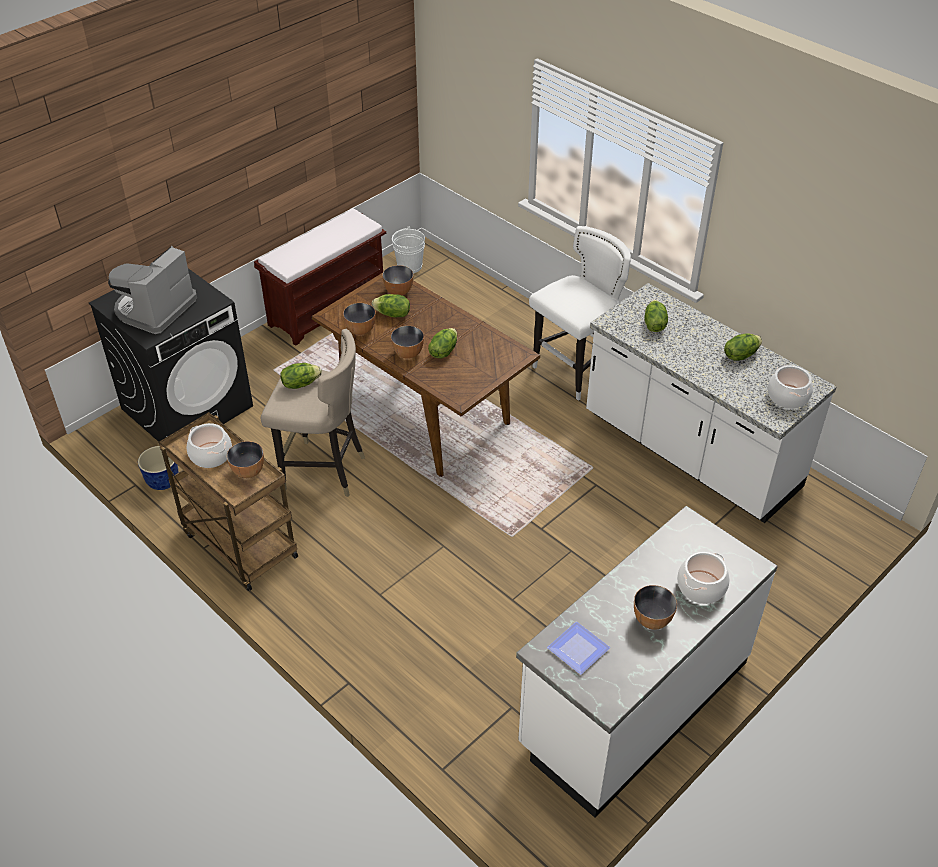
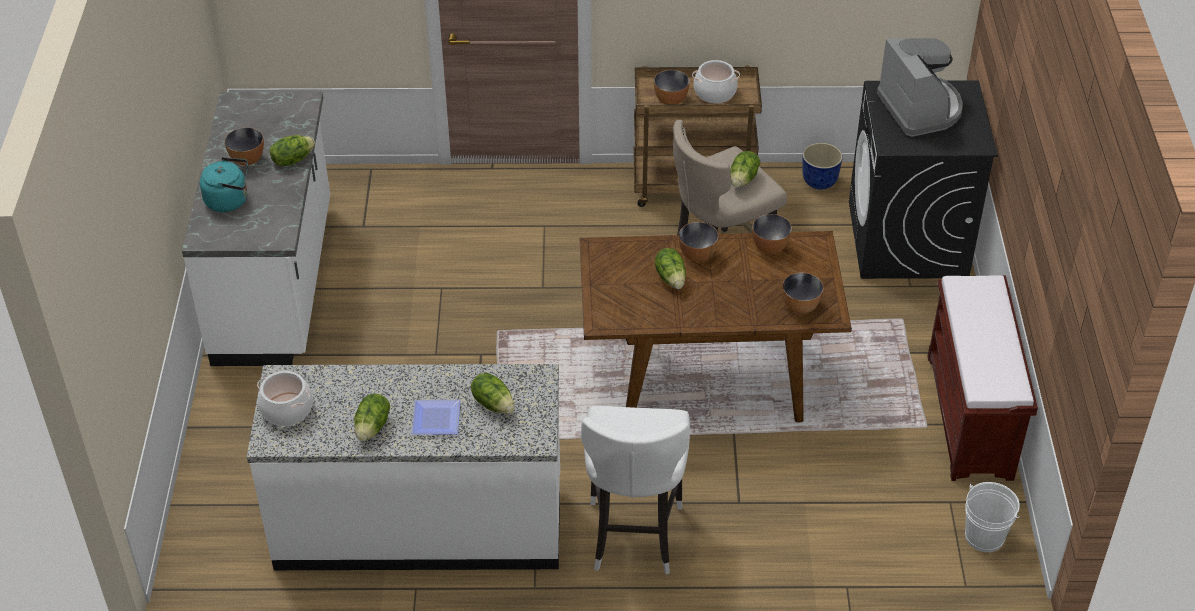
camera: 135 degrees right, 0 degrees up
(392, 314) = (768, 280): lettuce -> lettuce (292, 160)
(576, 649) = (284, 114): plate -> plate (438, 418)
(701, 587) = (230, 200): cooking pot -> turquoise kettle

